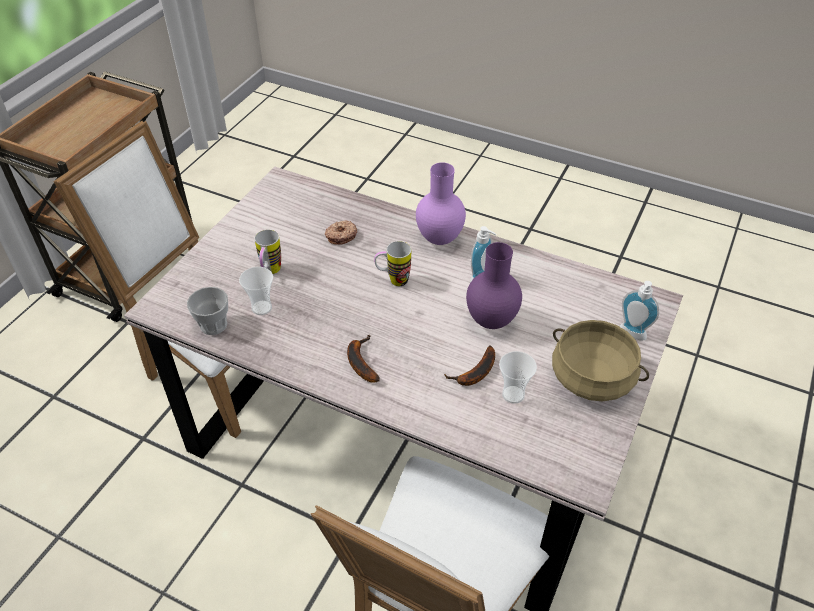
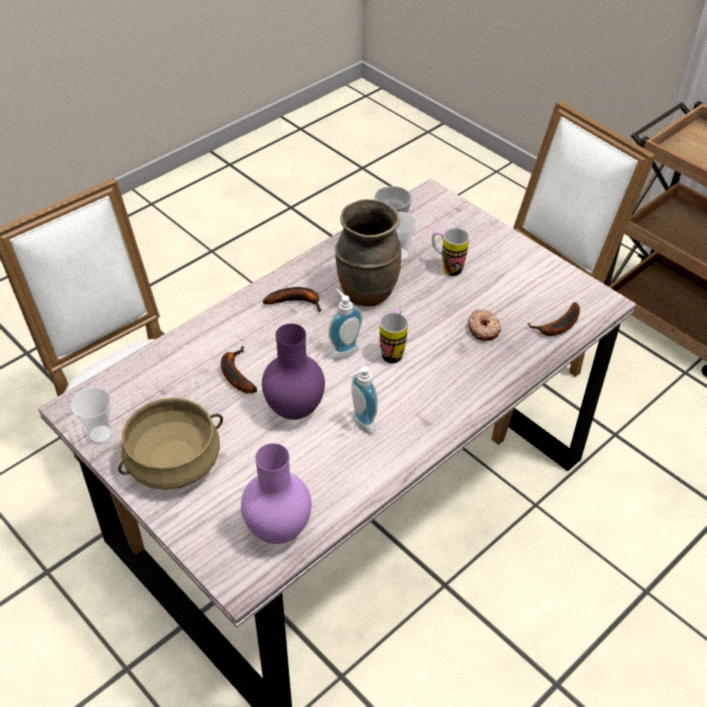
camera: 110 degrees right, 0 degrees up
(319, 199) = (558, 326): none -> banana
(325, 316) = (366, 292): none -> brown vase
(438, 239) = (445, 408): purple vase -> purple vase (279, 529)
(513, 394) = (194, 393): cup -> cup (100, 434)
(631, 335) = (206, 526): soap dispenser -> soap dispenser (343, 350)

